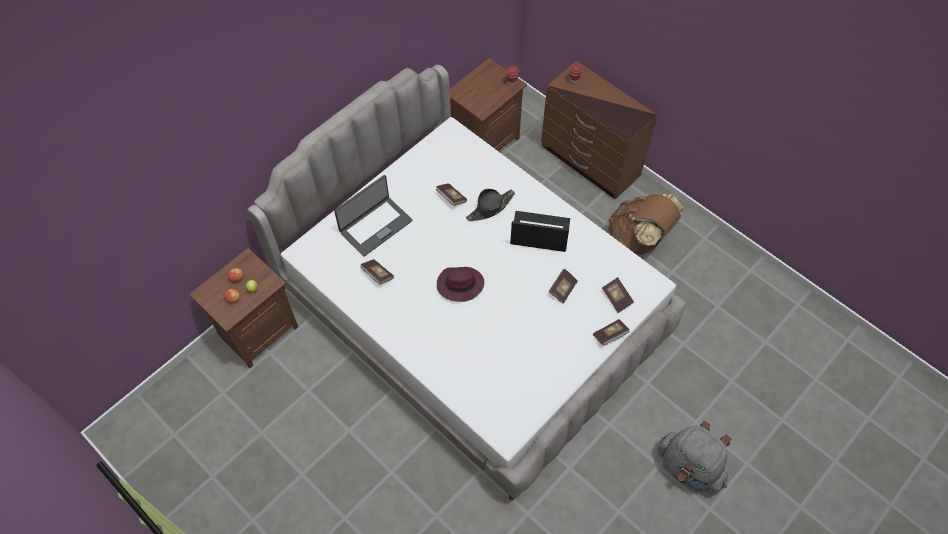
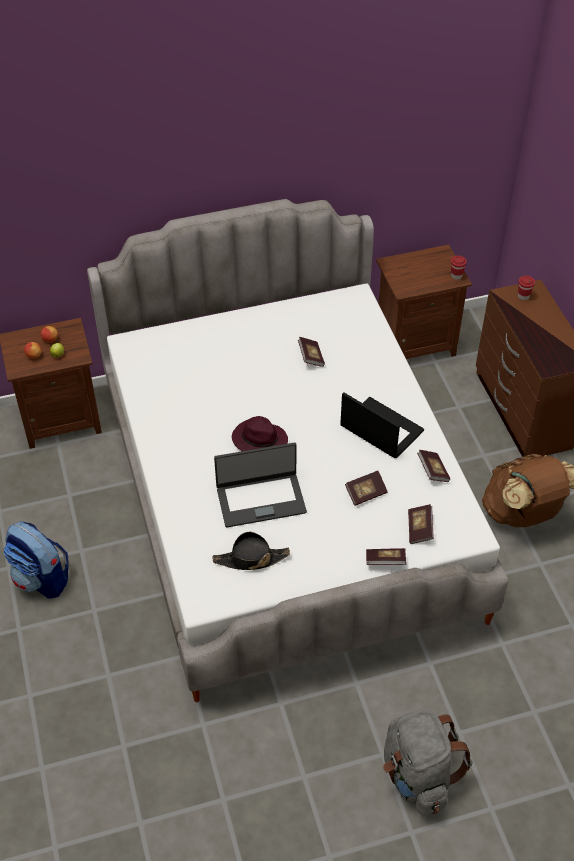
camera: 30 degrees right, 10 degrees down
(334, 469) = (42, 579): none -> backpack
(375, 226) = (215, 350): laptop -> laptop (260, 499)
(377, 275) = (184, 394): book -> book (432, 471)
(490, 208) = (345, 383): black hat -> black hat (251, 559)

